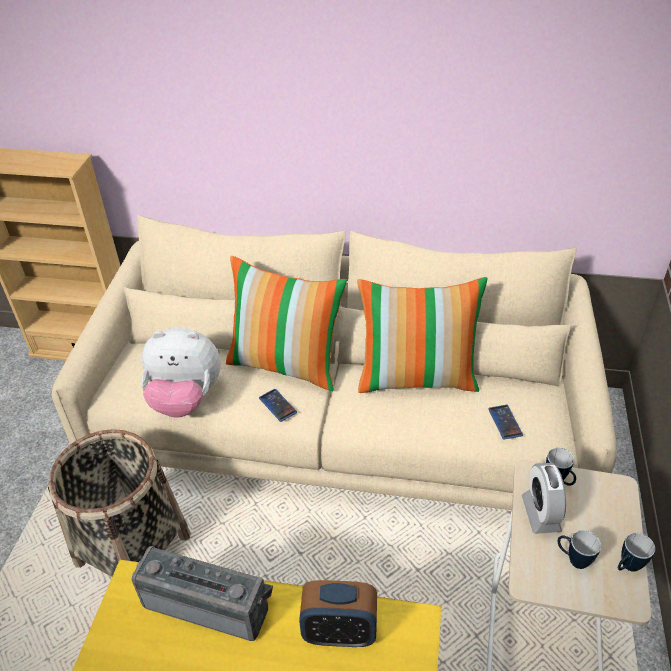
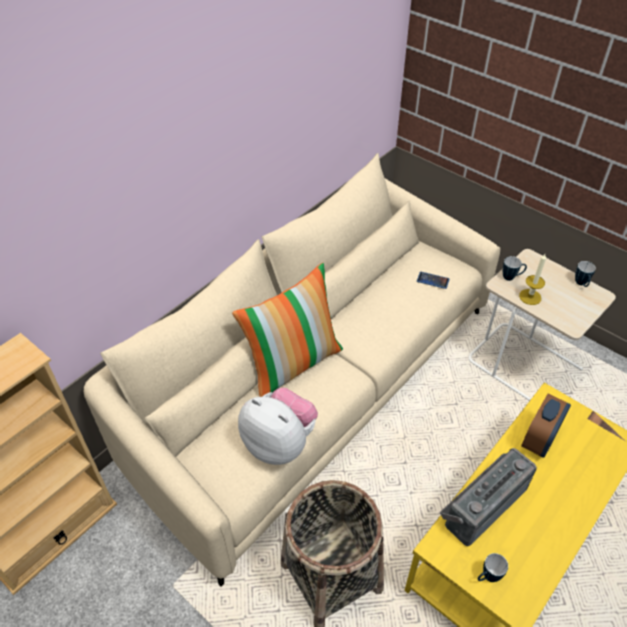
camera: 60 degrees left, 5 degrees up
(185, 399) = (280, 443): plush toy -> plush toy turned 90 degrees counterclockwise
(277, 405) = (332, 387): phone -> none
(417, 378) = (364, 300): pillow -> none
(541, 513) = (530, 297): alarm clock -> candle
(573, 559) = (566, 301): mug -> mug (487, 578)

